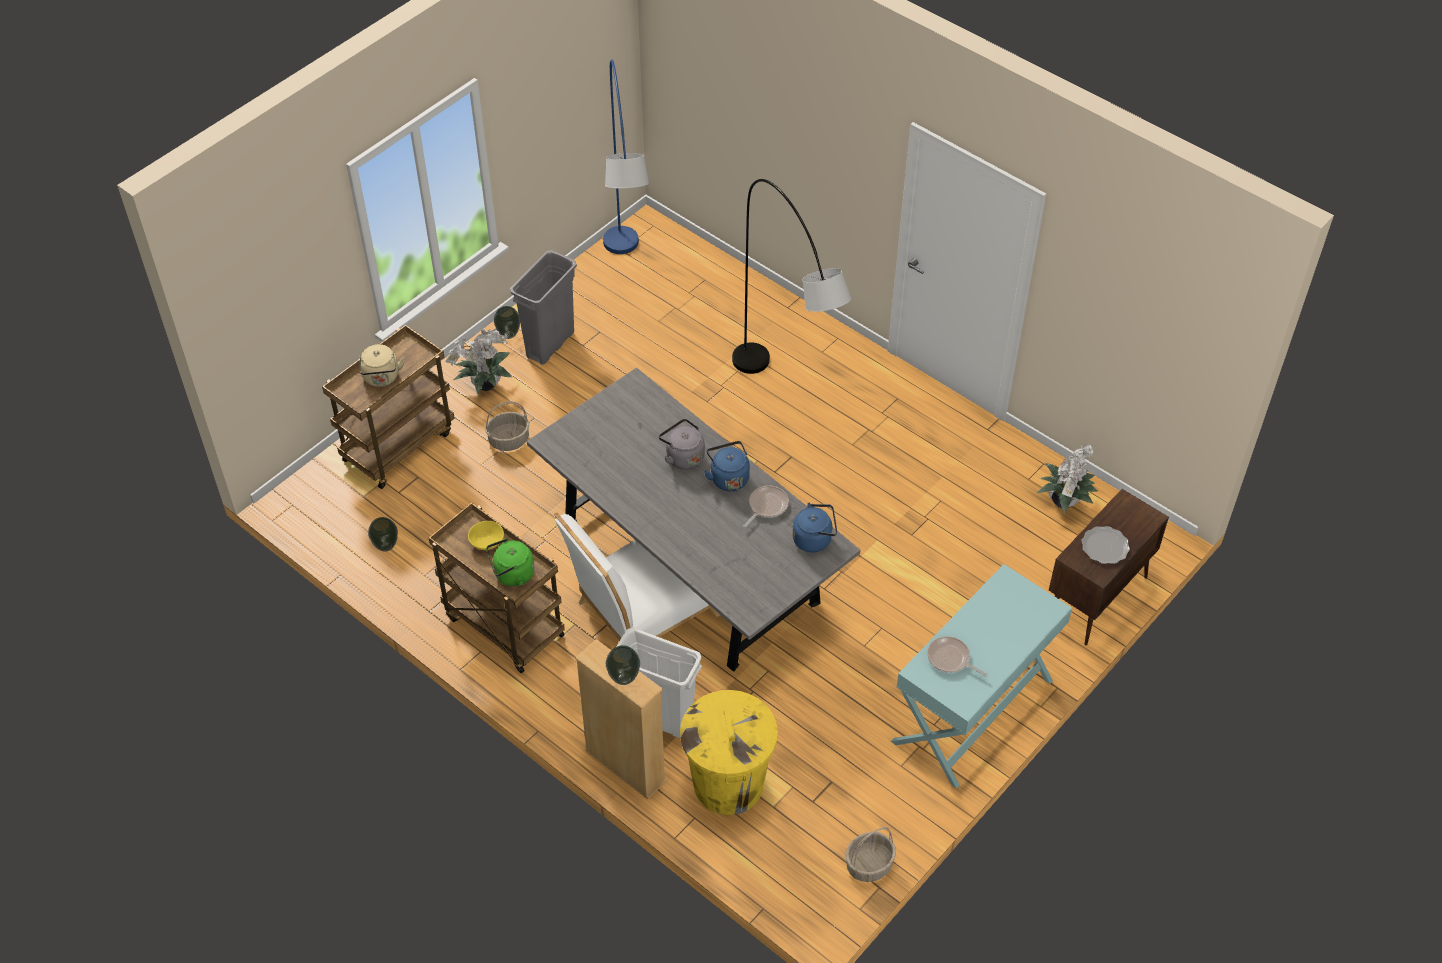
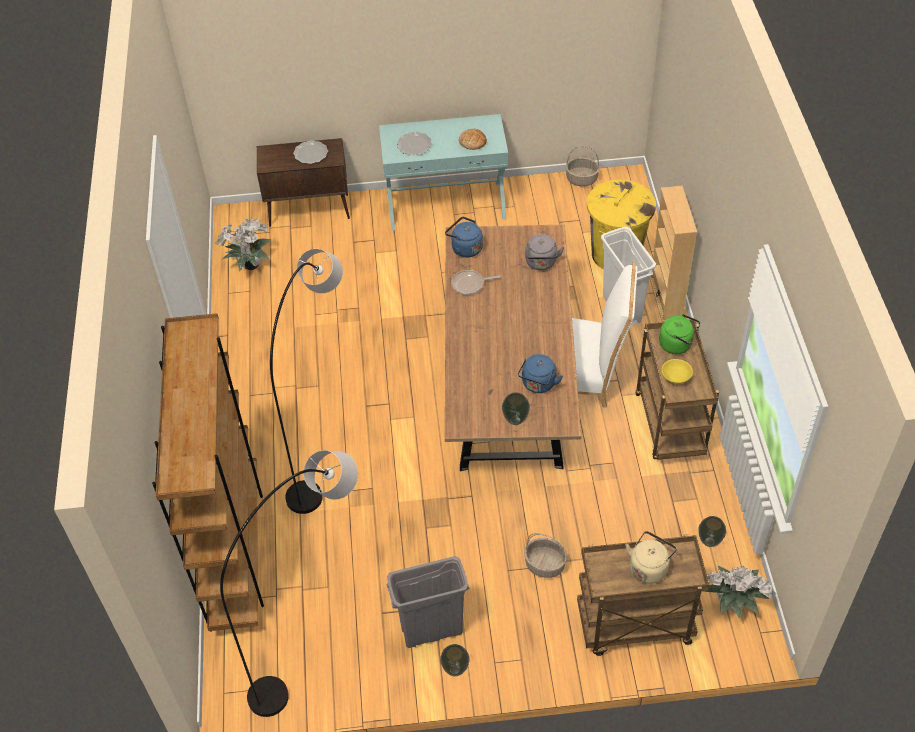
camera: 135 degrees left, 0 degrees up
(484, 385) = (520, 632): potted plant -> potted plant (733, 604)
(623, 678) = (679, 204): vase -> vase (515, 420)
(628, 289) = (316, 639): blue floor lamp -> grey floor lamp
(683, 457) = (486, 350): grey kettle -> grey kettle (541, 263)
(690, 562) = (508, 383): grey dining table -> brown dining table
(728, 477) = (472, 317): blue kettle -> blue kettle (538, 385)
(753, 297) = (236, 551): none -> brown bookcase
(950, 659) = (472, 141): frying pan -> bread
(1002, 609) = (414, 145): none -> plate

